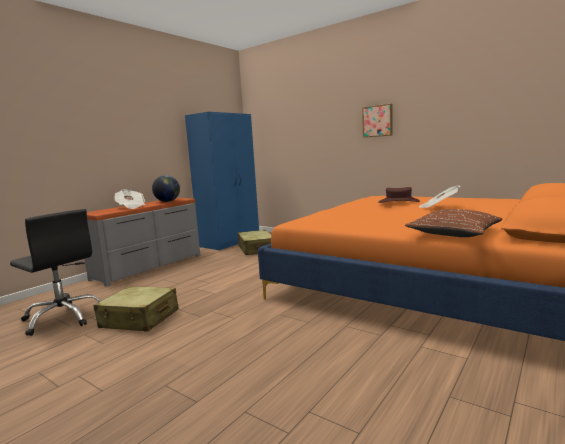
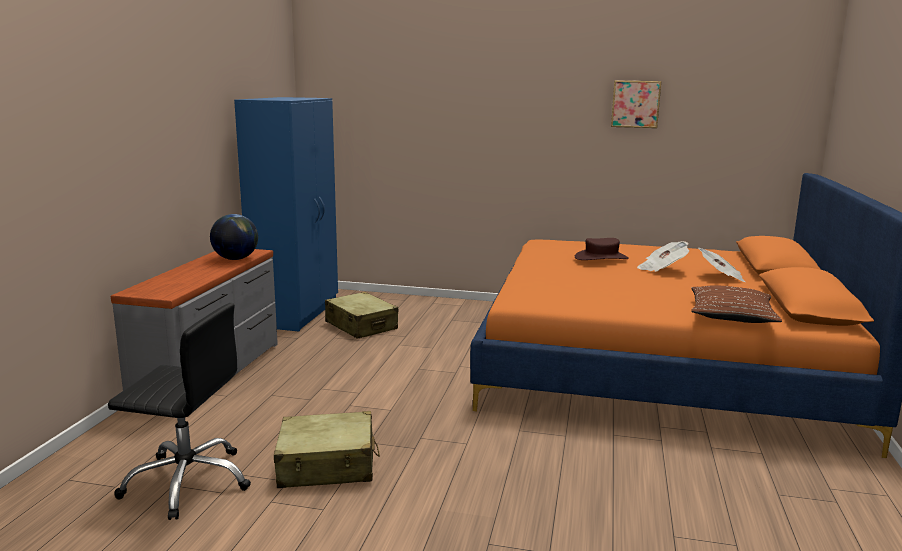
camera: 25 degrees left, 5 degrees up
(131, 207) = (192, 275): newspaper -> newspaper (721, 277)
(378, 121) = (541, 130): picture -> picture (635, 104)

